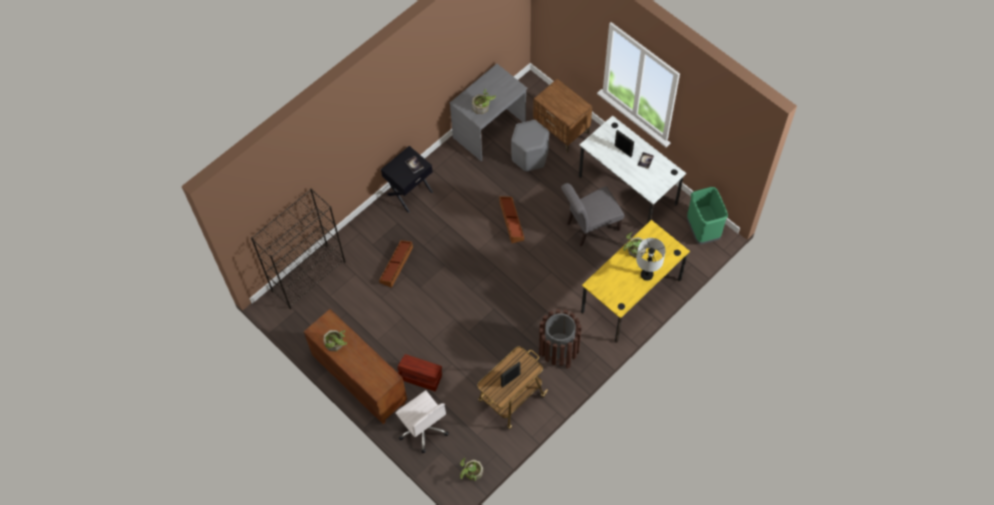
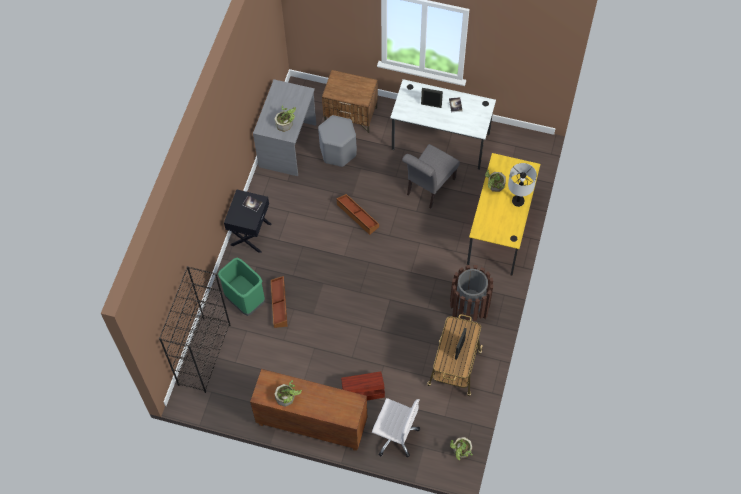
camera: 30 degrees left, 0 degrees up
(702, 231) = (524, 146): green trash can -> green trash can (245, 300)

